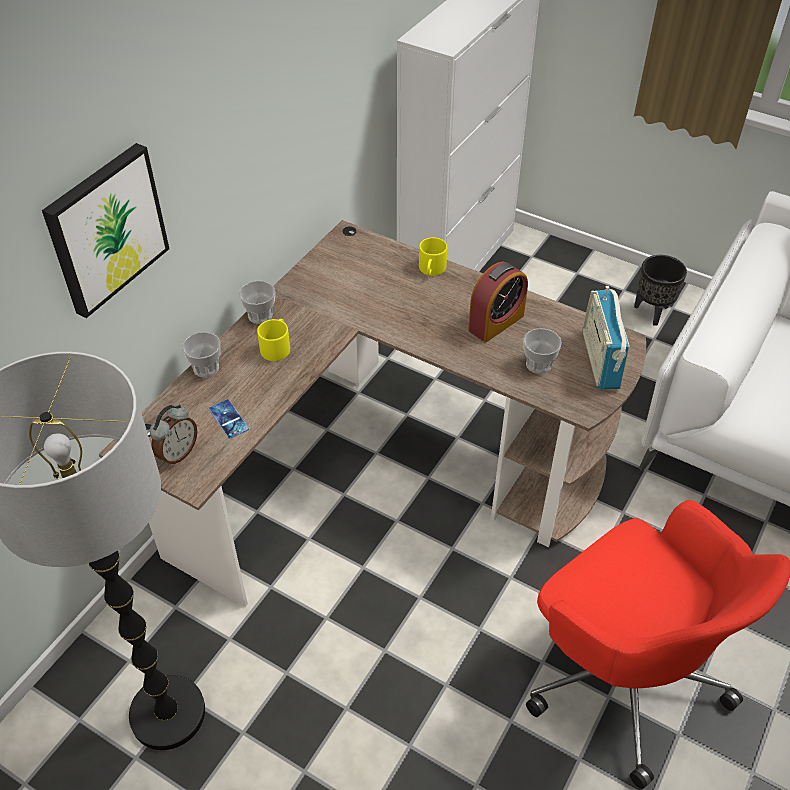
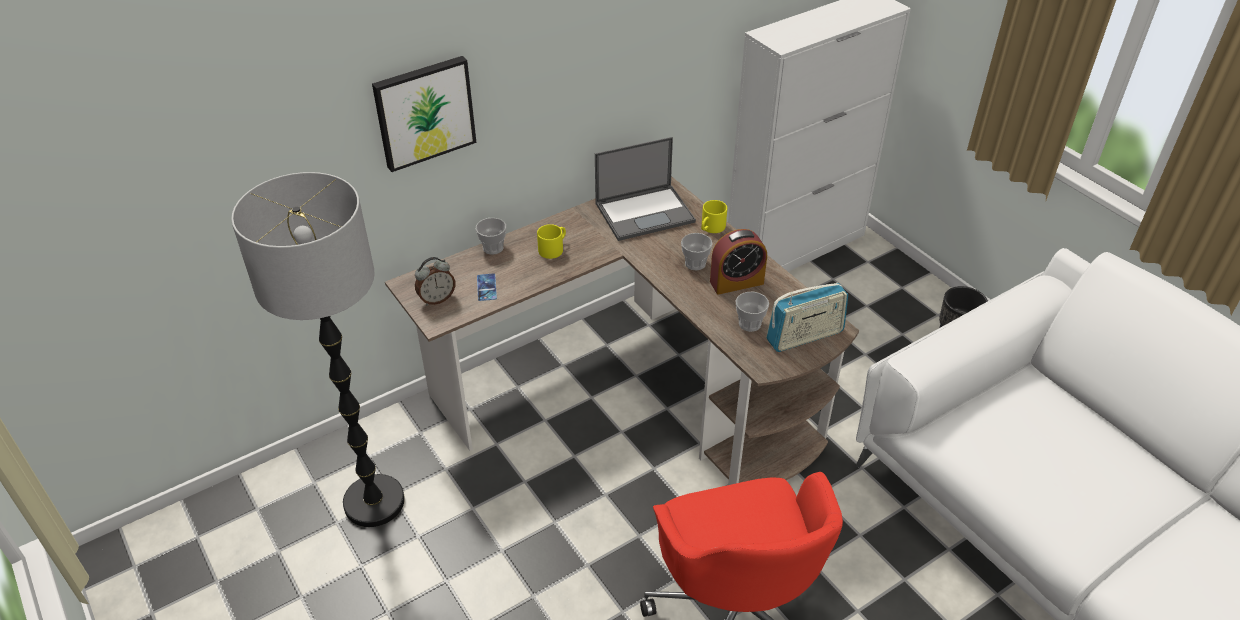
camera: 25 degrees right, 5 degrees down
(260, 316) = (555, 223): cup -> cup (695, 263)
(352, 273) = (645, 212): none -> laptop
(600, 360) = (804, 336): radio -> radio turned 135 degrees counterclockwise

